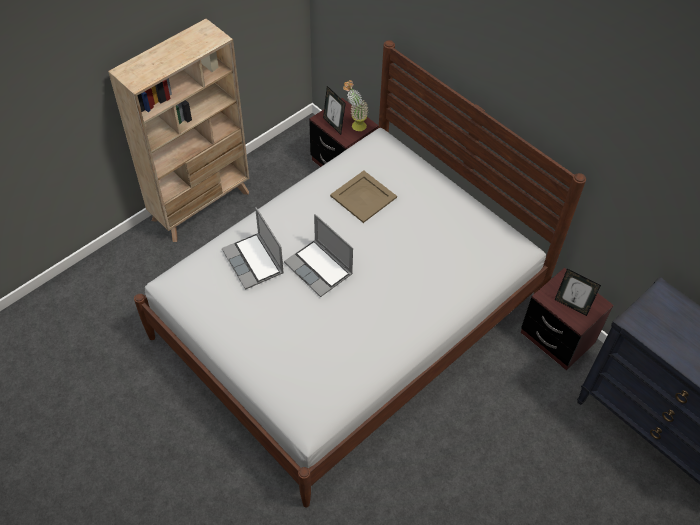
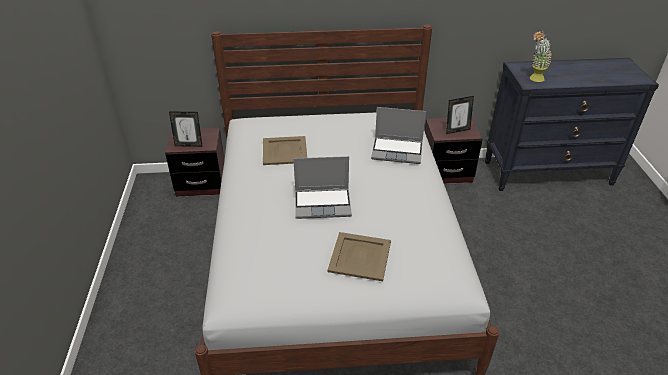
camera: 50 degrees left, 15 degrees down
(201, 206) = (127, 282): beige bookcase -> none
(254, 262) = (273, 235): laptop -> laptop (398, 151)
(279, 331) = (359, 256): none -> beige tray
(355, 125) = (203, 136): potted plant -> potted plant (534, 79)

